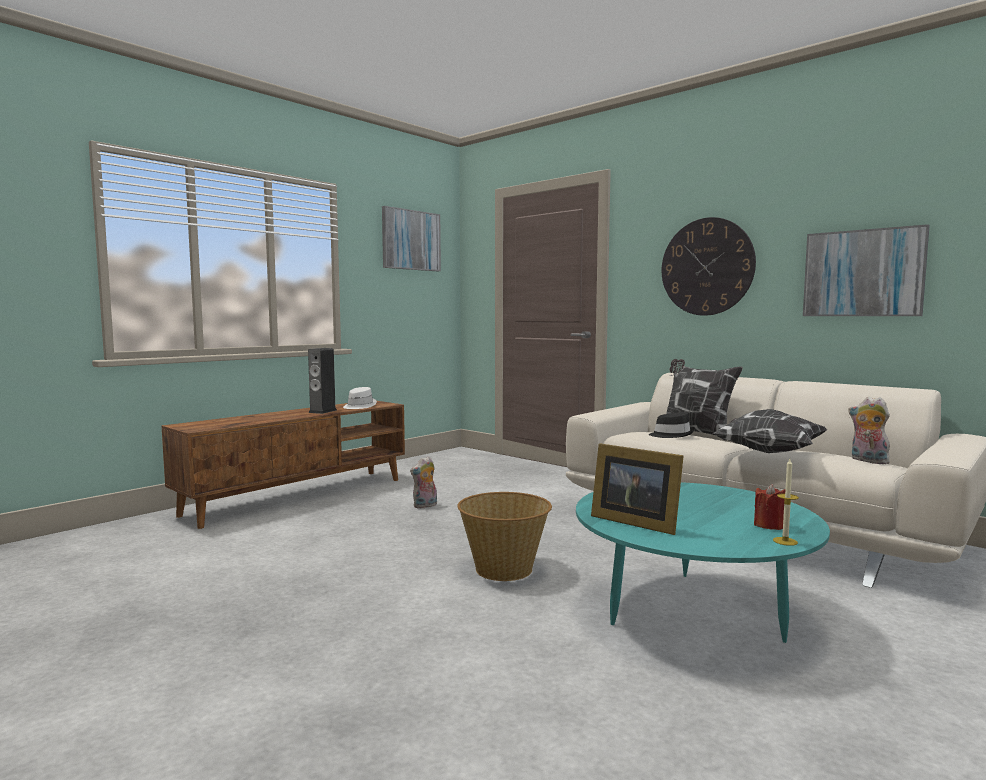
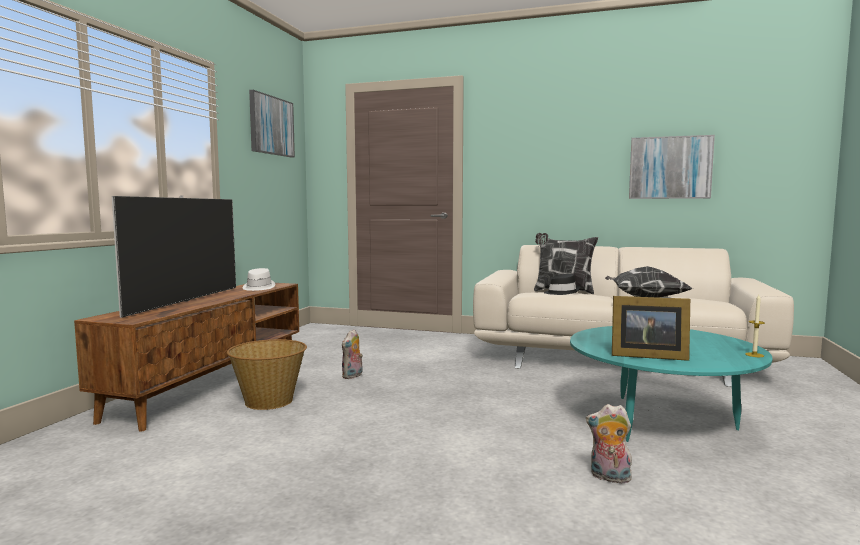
camera: 25 degrees left, 0 degrees up
(272, 415) = (185, 301): none -> television
(322, 411) = (232, 294): speaker -> none
(504, 569) = (494, 416): basket -> basket (269, 401)
(707, 267) = (551, 160): wall clock -> none
(769, 525) = (725, 346): red candle -> none
(867, 461) = (706, 299): plush toy -> plush toy (609, 477)

